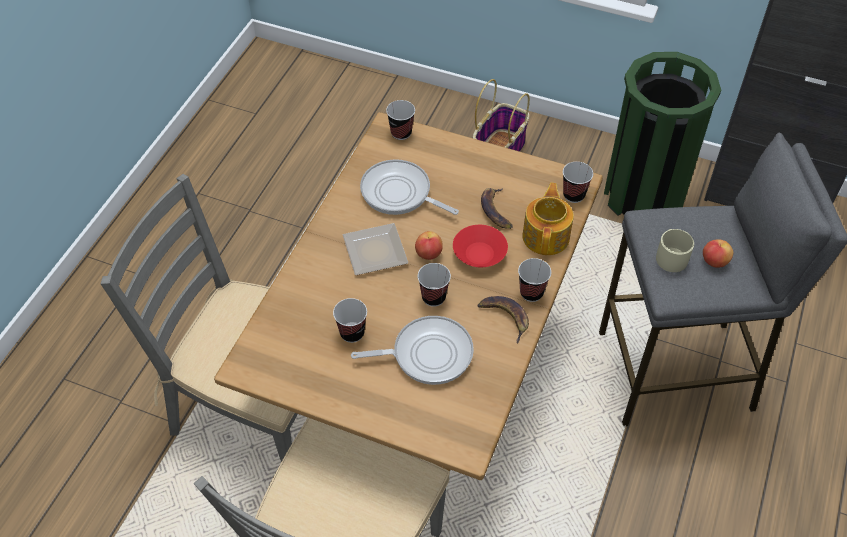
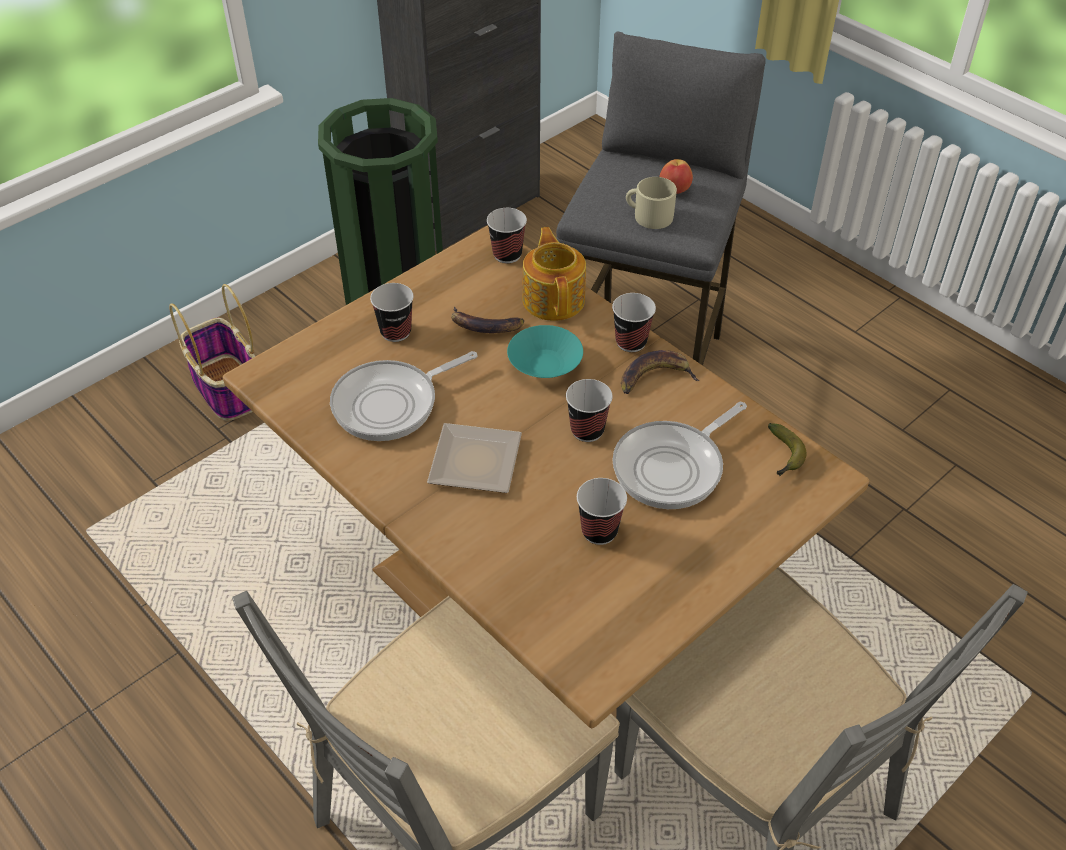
camera: 65 degrees left, 5 degrees down
(401, 133) = (283, 365): cup -> cup (395, 332)
(427, 354) = (673, 467): frying pan -> frying pan turned 150 degrees counterclockwise
(428, 254) = (514, 411): apple -> none
(473, 415) = (784, 456): none -> banana
(478, 254) = (544, 365): red bowl -> turquoise bowl
(546, 236) = (554, 299): teapot -> teapot turned 45 degrees clockwise

